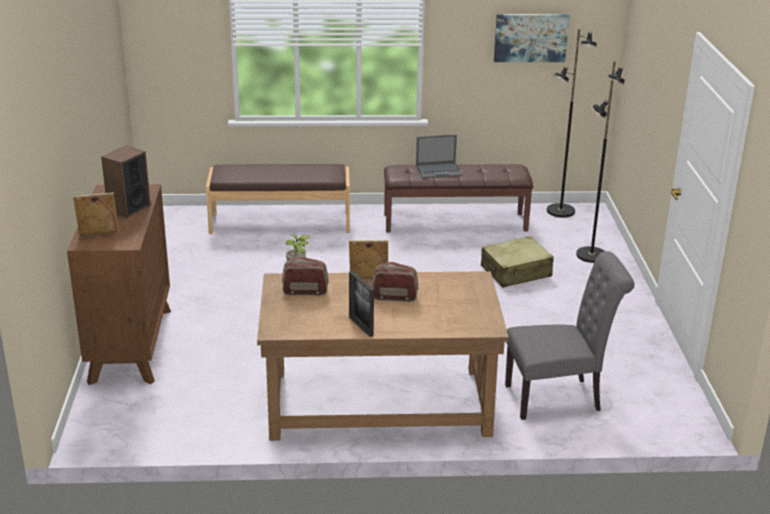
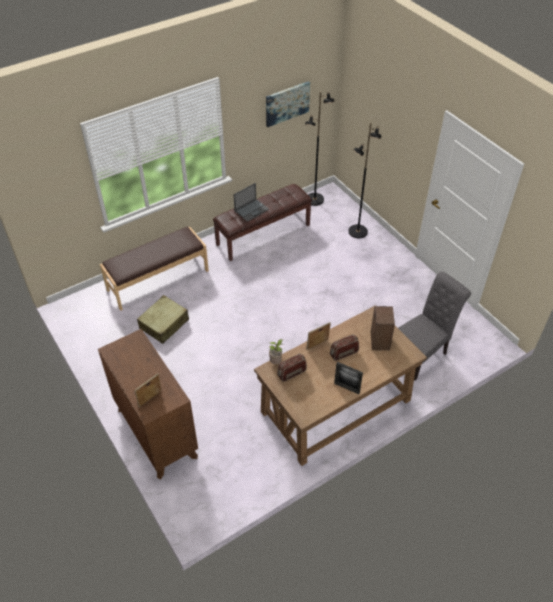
camera: 30 degrees left, 20 degrees up
(128, 208) = (144, 363): speaker -> speaker (379, 341)
(516, 272) = (328, 263): beige suitcase -> beige suitcase (164, 324)

